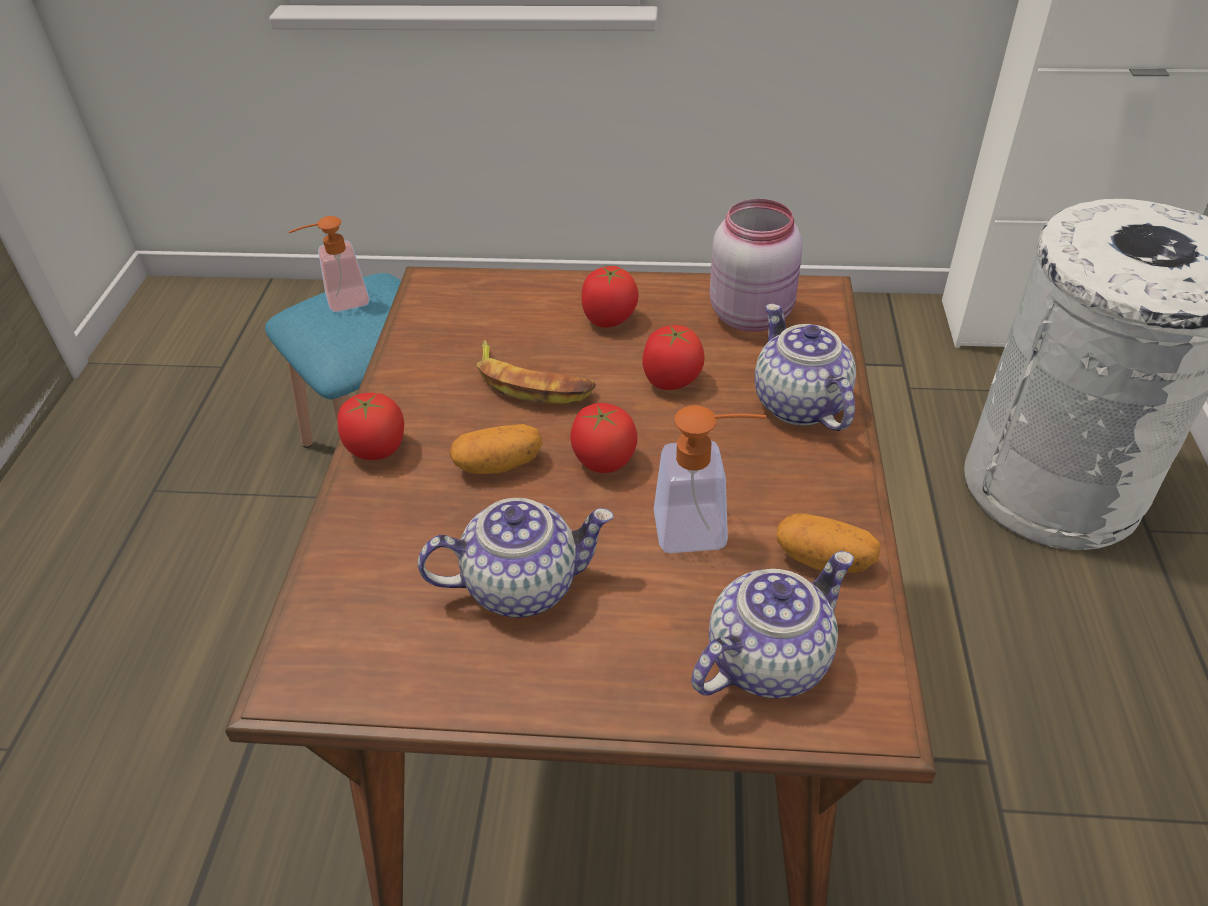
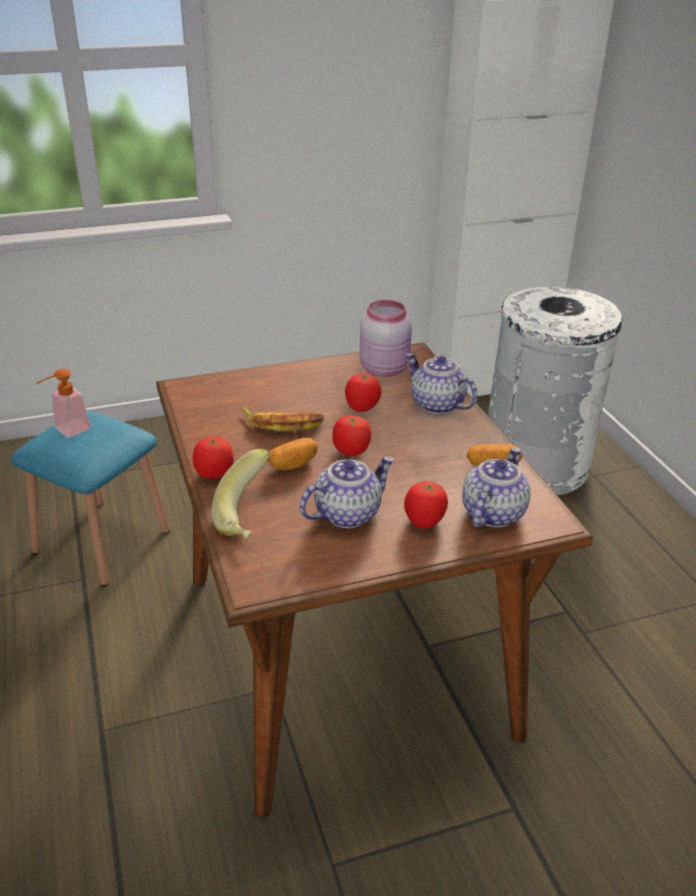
camera: 25 degrees left, 10 degrees down
(373, 544) = (249, 516): none -> banana
(609, 319) = (305, 385): tomato -> tomato (424, 521)
(704, 528) = (425, 468): soap dispenser -> none

